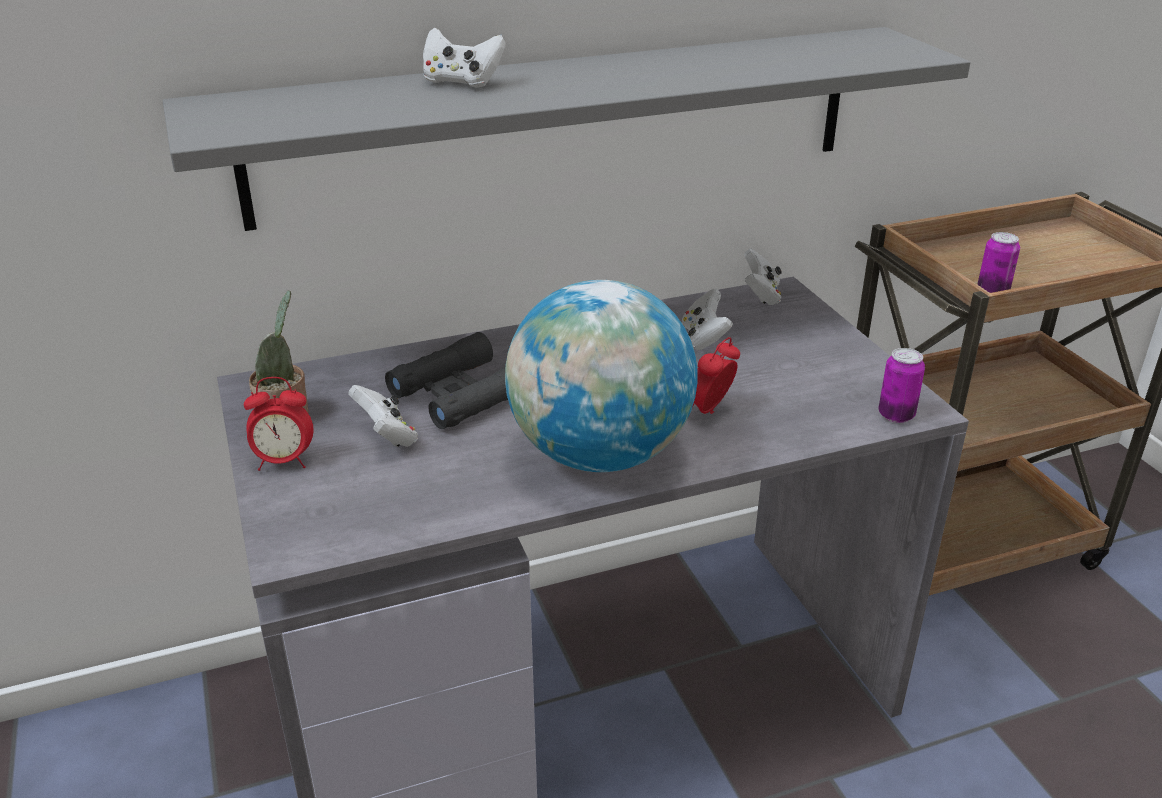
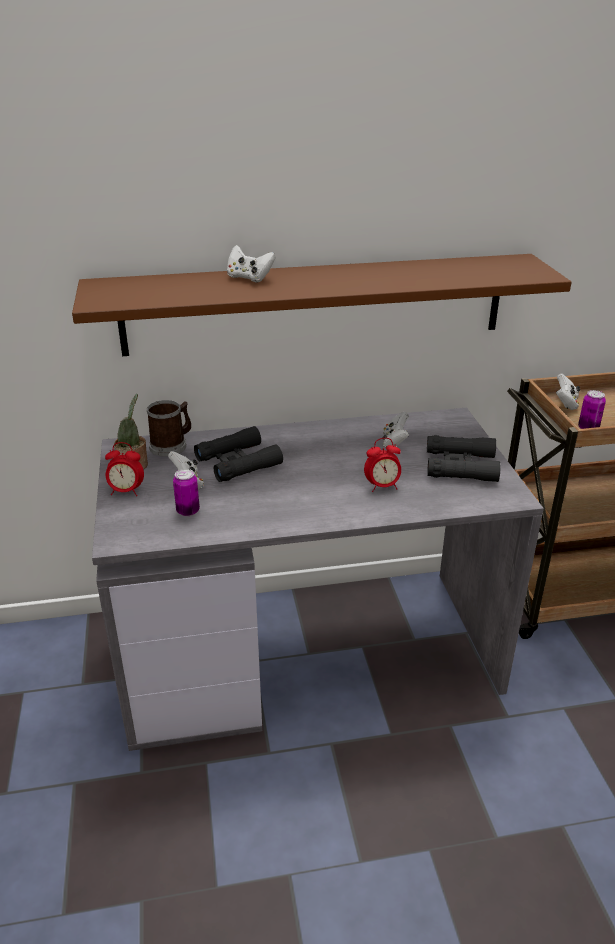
camera: 10 degrees right, 0 degrees up
(342, 376) = (172, 445): none -> mug
(561, 124) = (315, 304): grey shelf -> brown shelf
(599, 454) = (307, 505): globe -> none
(710, 411) = (382, 486): alarm clock -> alarm clock turned 150 degrees counterclockwise
(761, 295) = (440, 418): white game controller -> white game controller (565, 403)
(819, 367) = (461, 466): none -> black binoculars
(896, 415) = (498, 500): can -> can (188, 511)

